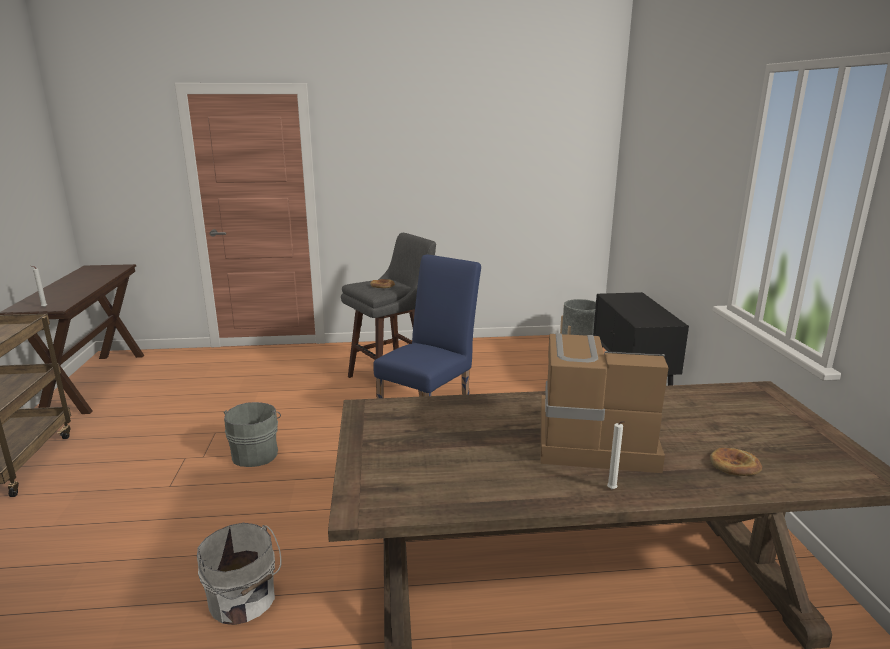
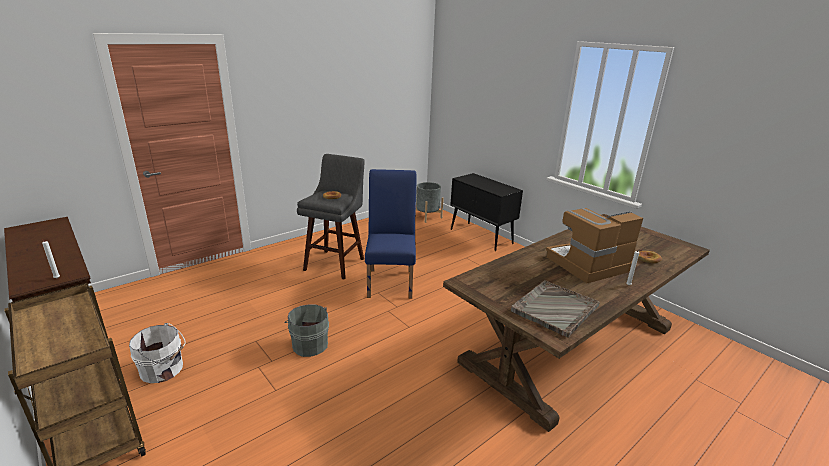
camera: 35 degrees left, 5 degrees up
(243, 601) = (427, 432): white bucket -> white bucket (163, 370)
(423, 477) = (554, 309): none -> grey tray

